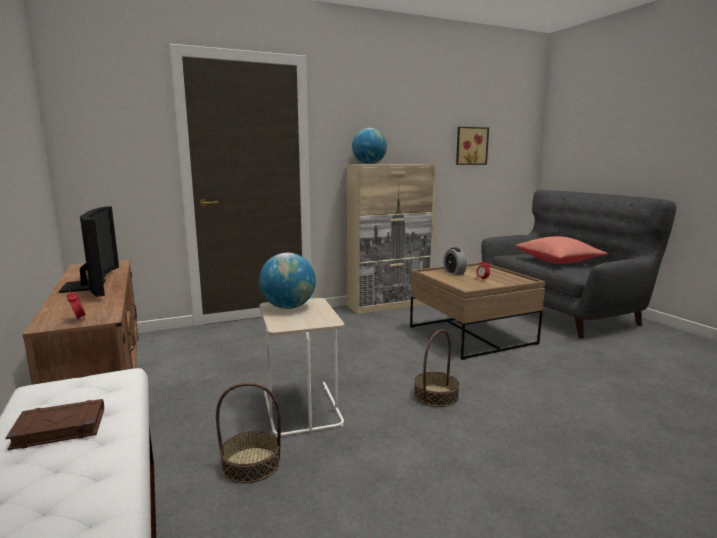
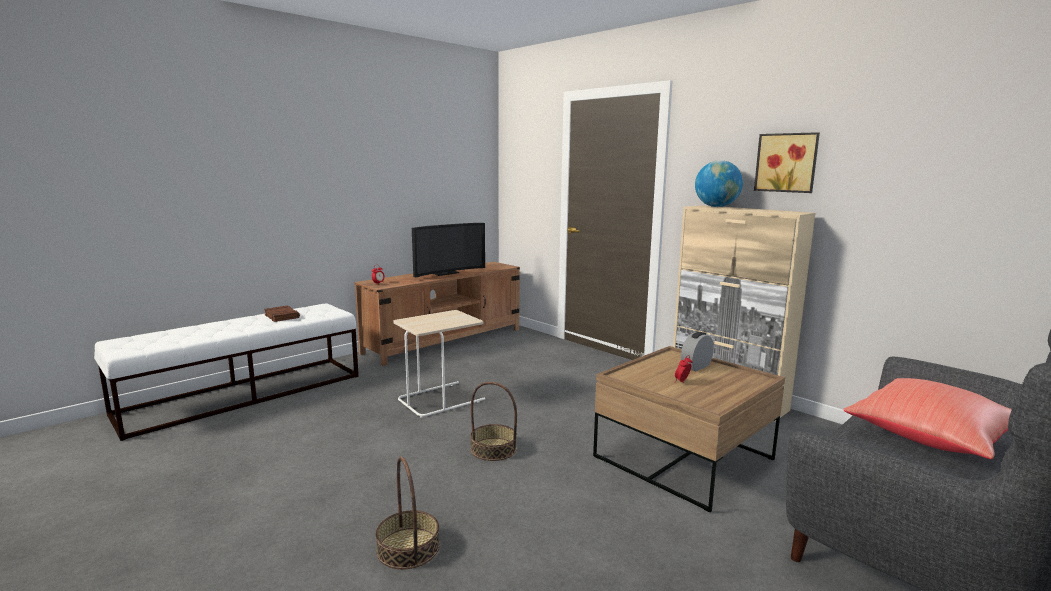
camera: 70 degrees right, 0 degrees up
(251, 464) = (364, 399): basket -> basket (408, 548)
(288, 307) = (449, 316): globe -> none
(470, 146) = (936, 188): picture -> picture (787, 162)

